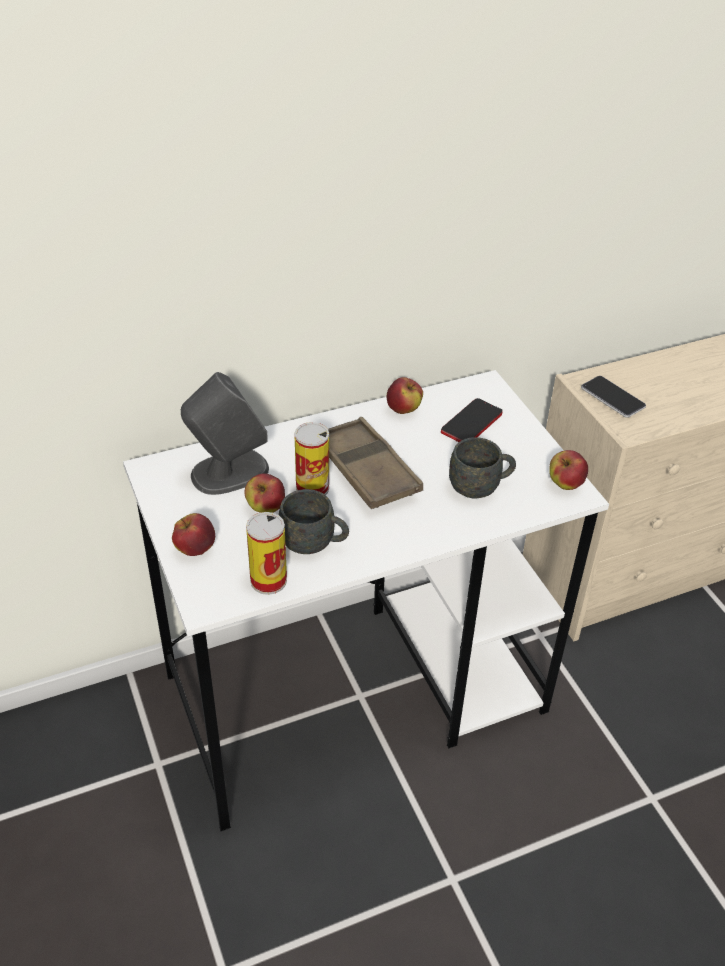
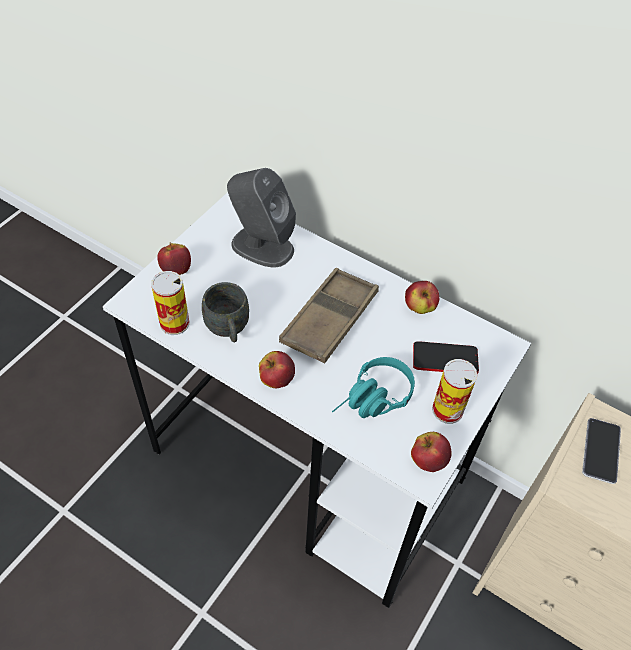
camera: 55 degrees right, 10 degrees up
(265, 508) = (243, 284): apple -> apple (276, 379)
(312, 488) = (284, 299): can -> can (447, 410)
(480, 487) = (372, 401): grey mug -> turquoise headphones

